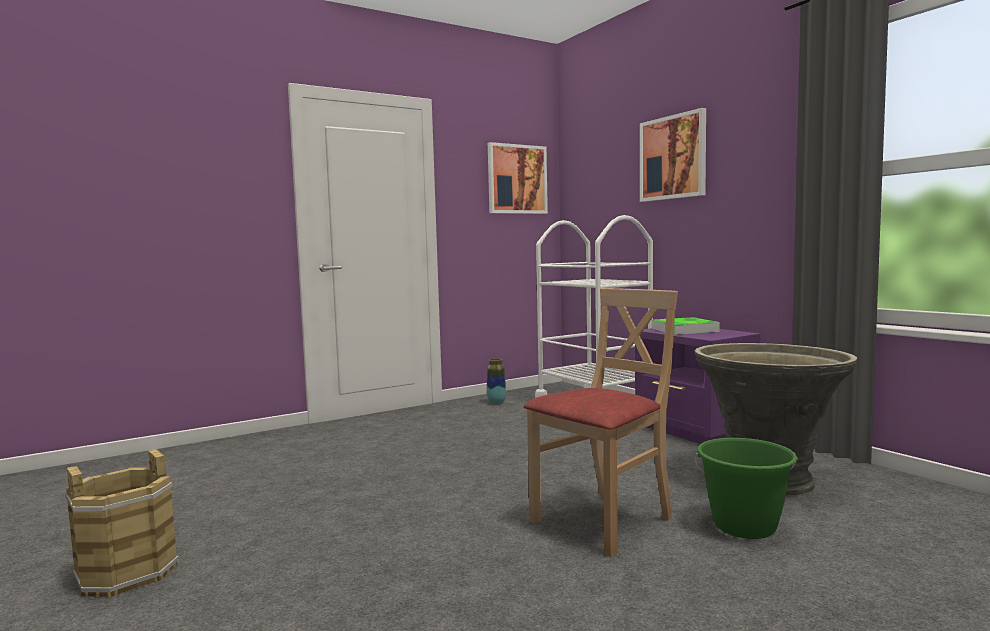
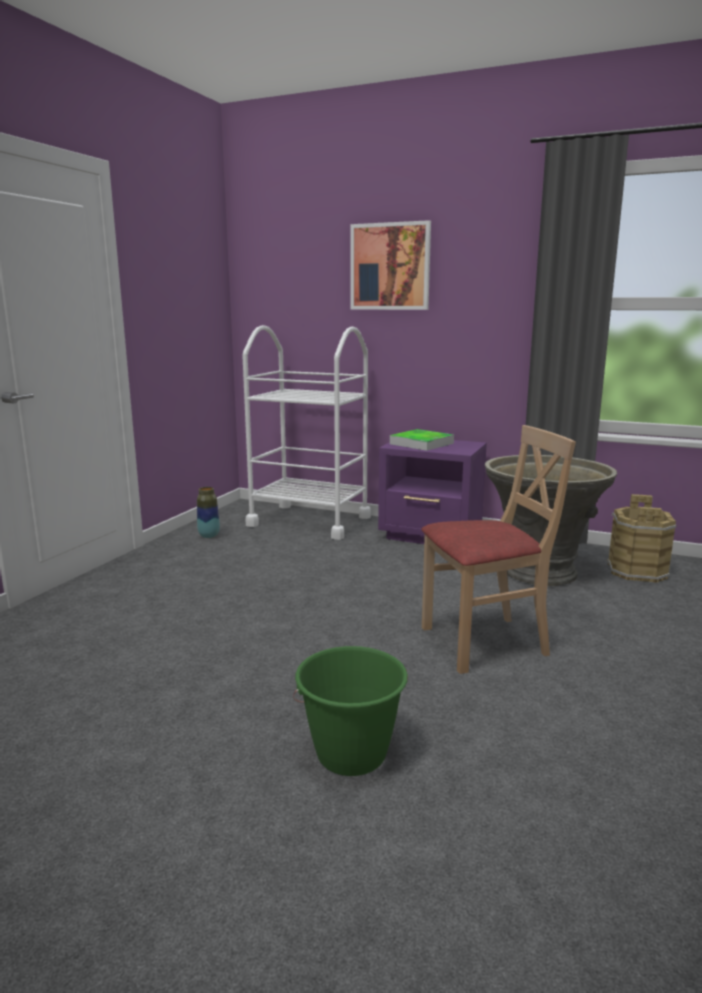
camera: 35 degrees left, 10 degrees up
(126, 572) = (95, 878): brown bucket -> brown bucket (636, 571)
(517, 179) = (195, 271): picture -> none
(603, 521) = (484, 642): beige chair -> beige chair turned 60 degrees clockwise
(744, 526) = (577, 618): green bucket -> green bucket (351, 755)

